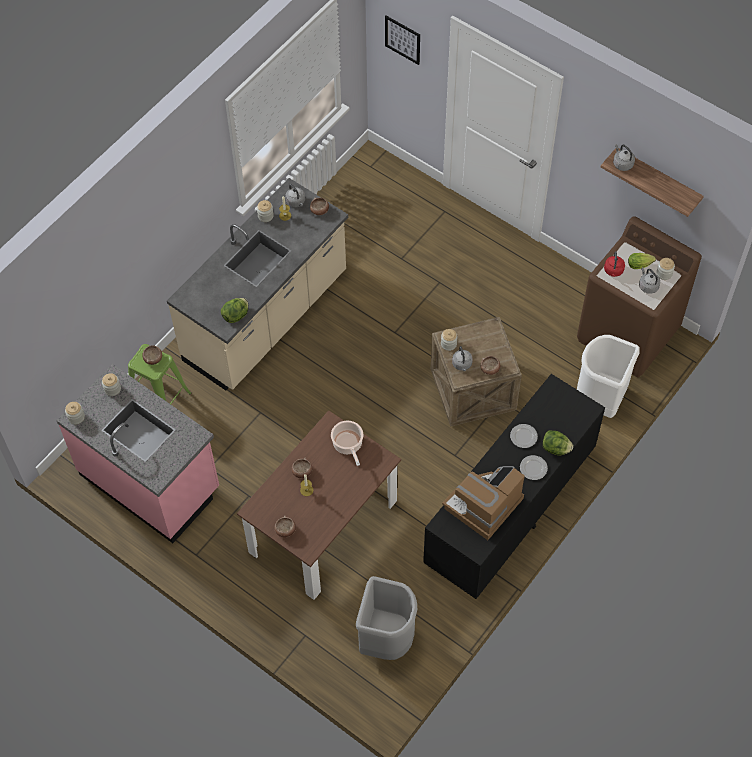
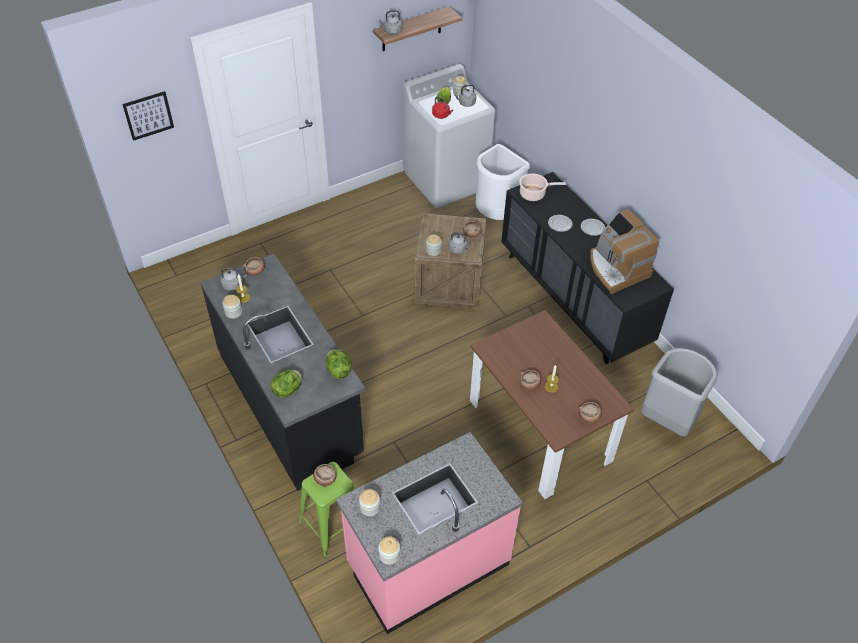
camera: 70 degrees left, 10 degrees down
(266, 318) = (291, 404): beige counter -> black counter
(348, 445) = (515, 341): cooking pot -> cooking pot (534, 194)
(556, 448) = (579, 210): lettuce -> lettuce (288, 390)
(628, 334) = (446, 180): brown washing machine -> white washing machine

